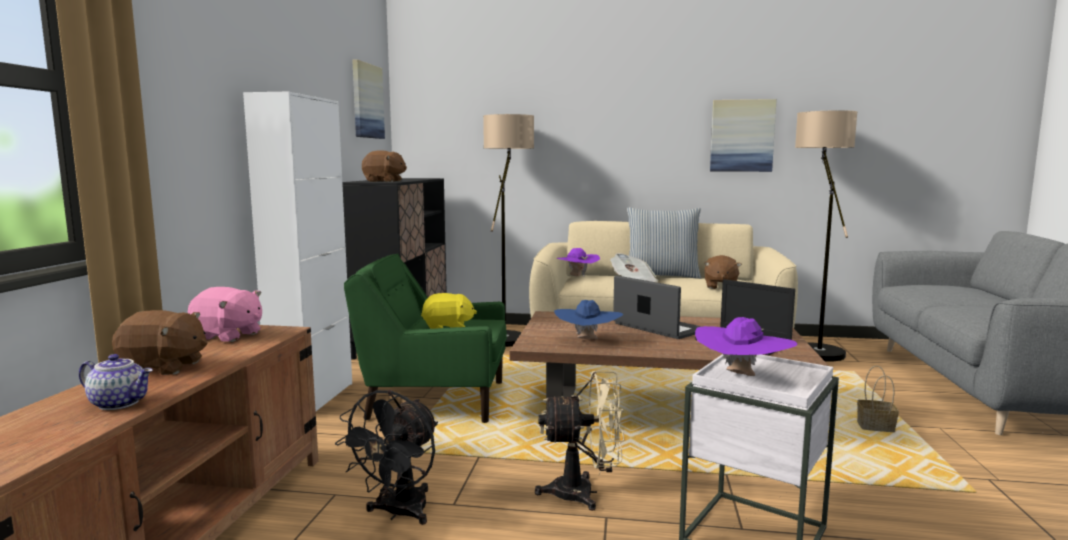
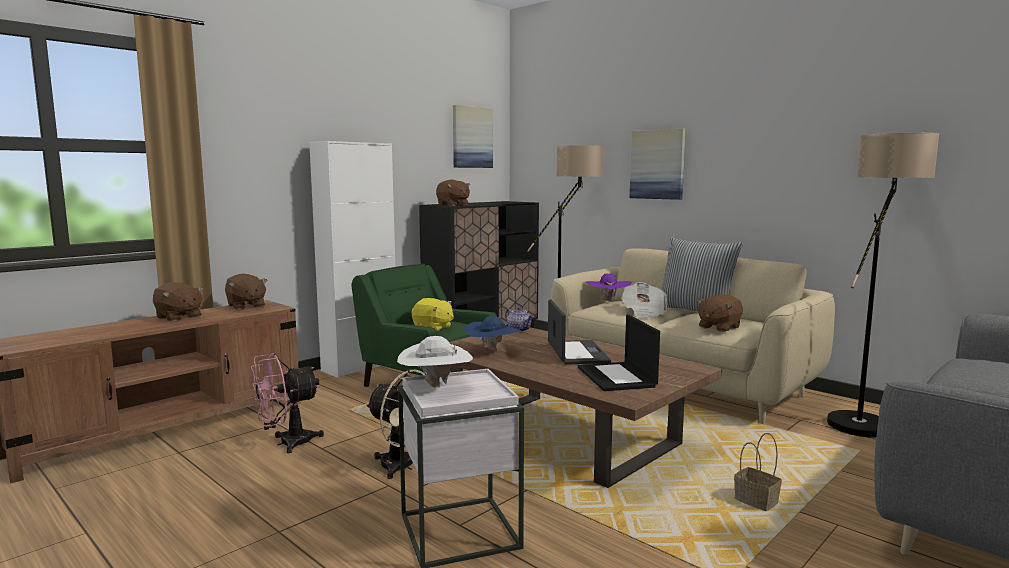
camera: 35 degrees right, 0 degrees up
(120, 403) = (123, 330): teapot -> teapot (519, 330)
(228, 336) = (246, 306): pink plush toy -> brown plush toy
(398, 513) = (287, 443): black fan -> pink fan
(741, 377) = (435, 387): purple hat -> white hat
(742, 136) = (814, 163): picture -> picture (657, 164)

